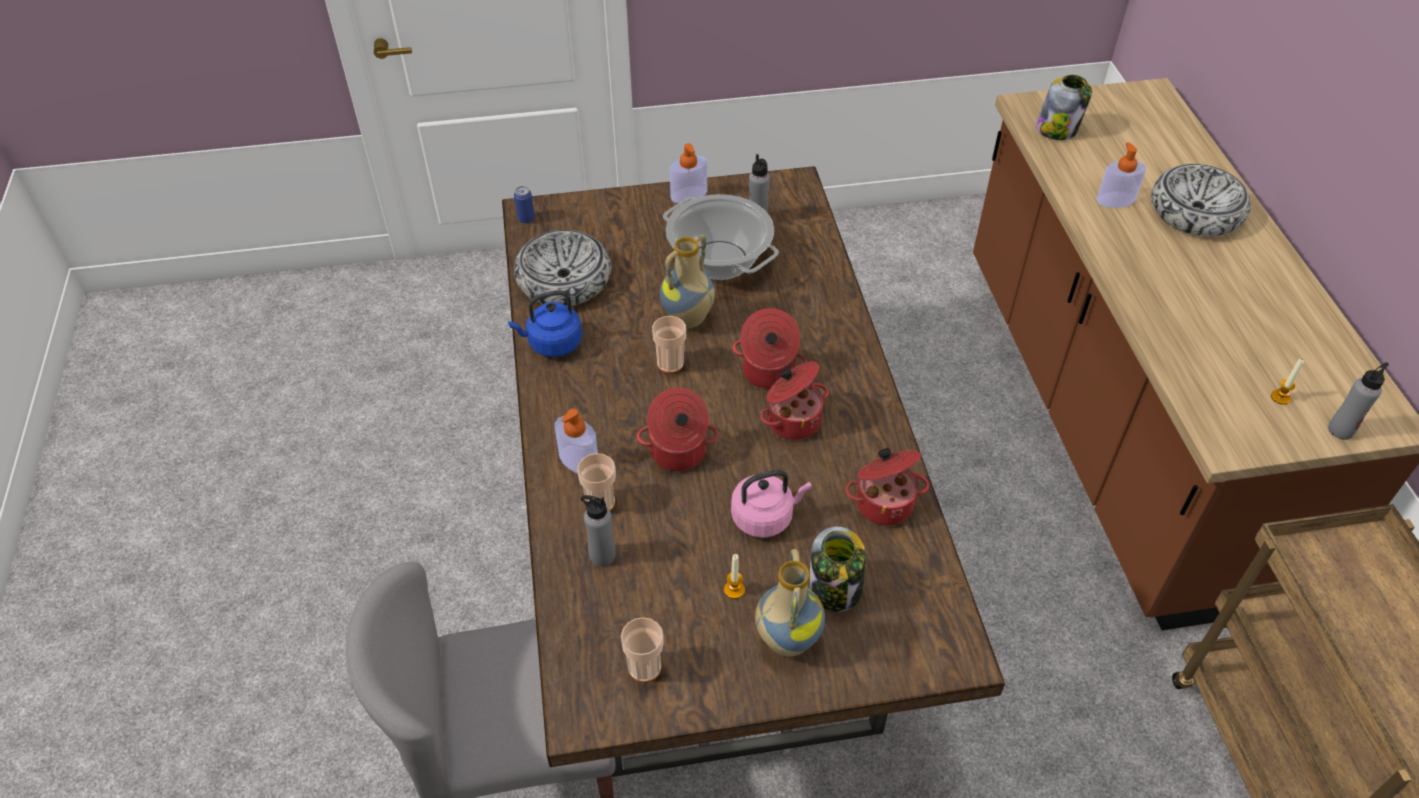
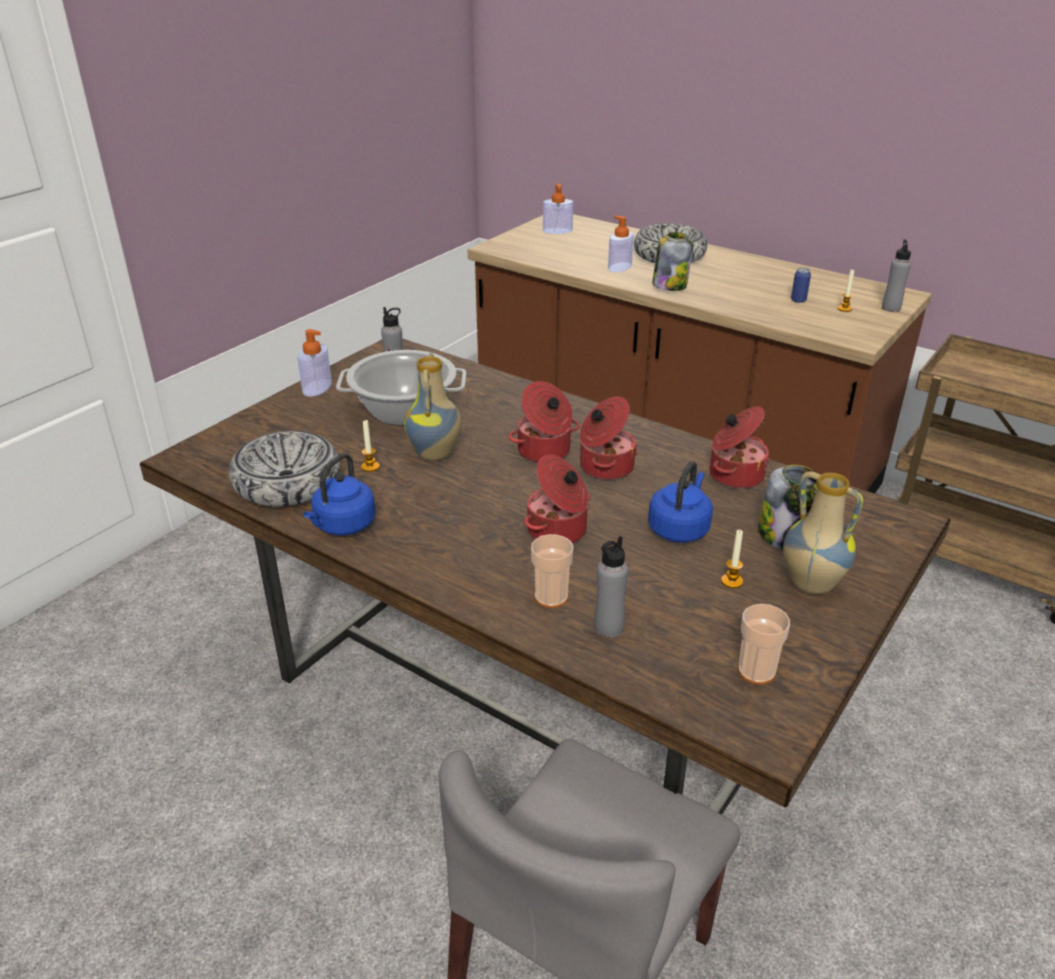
camera: 45 degrees left, 15 degrees down
(526, 219) = (186, 463): can -> can (798, 300)
(579, 460) = (490, 583): soap dispenser -> soap dispenser (557, 231)
(631, 301) = (370, 467): none -> candle
(670, 363) = (464, 485): cup -> none
(765, 517) = (679, 528): pink kettle -> blue kettle
(1057, 129) = (532, 250): jar -> jar (670, 285)

